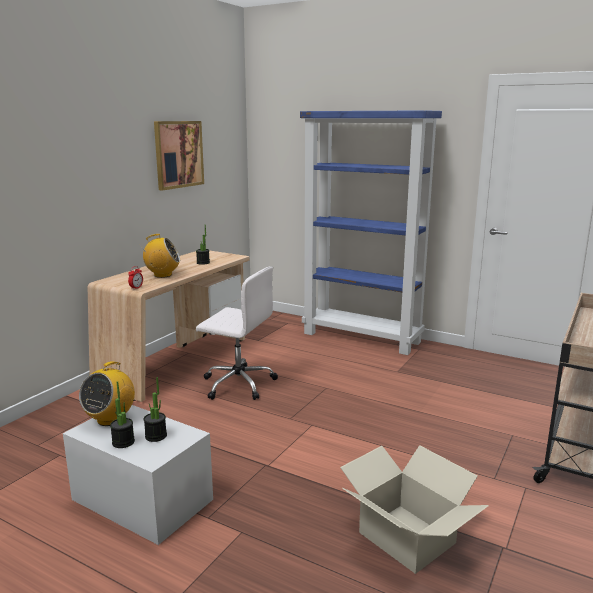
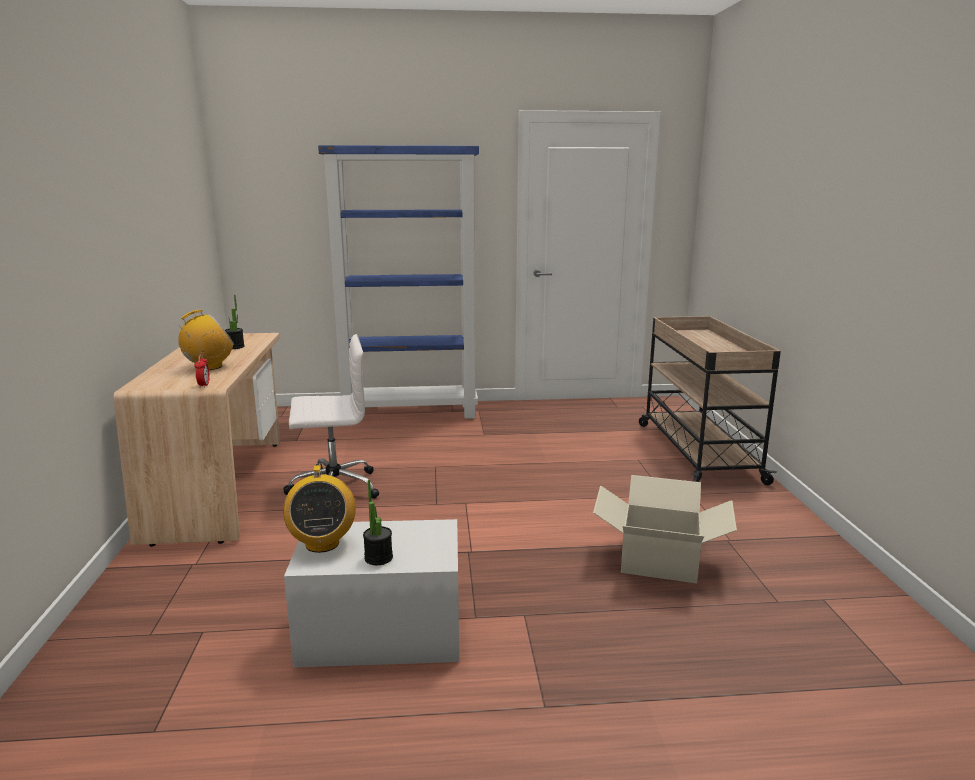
camera: 35 degrees left, 0 degrees up
(156, 436) = (405, 540): potted plant -> none
(178, 154) = (163, 202): picture -> none

